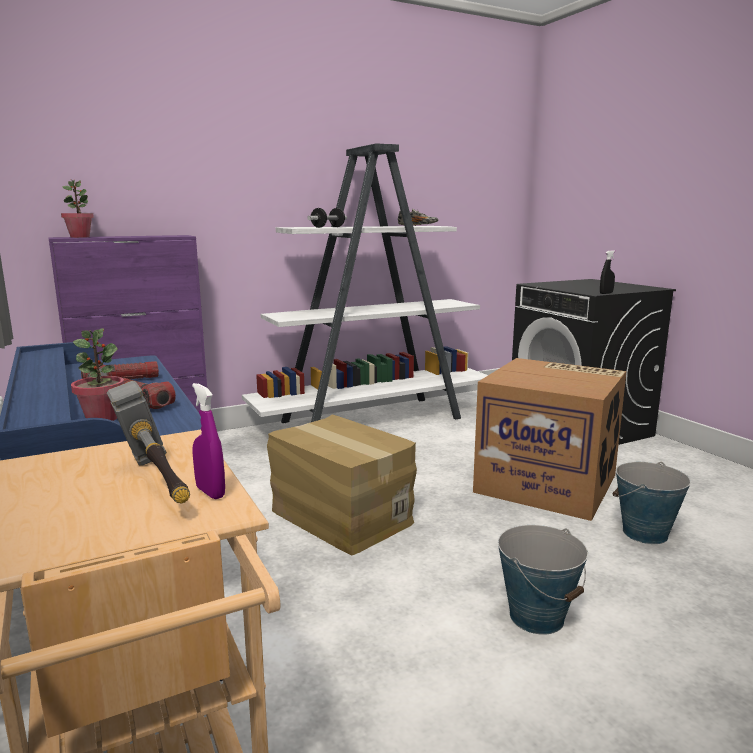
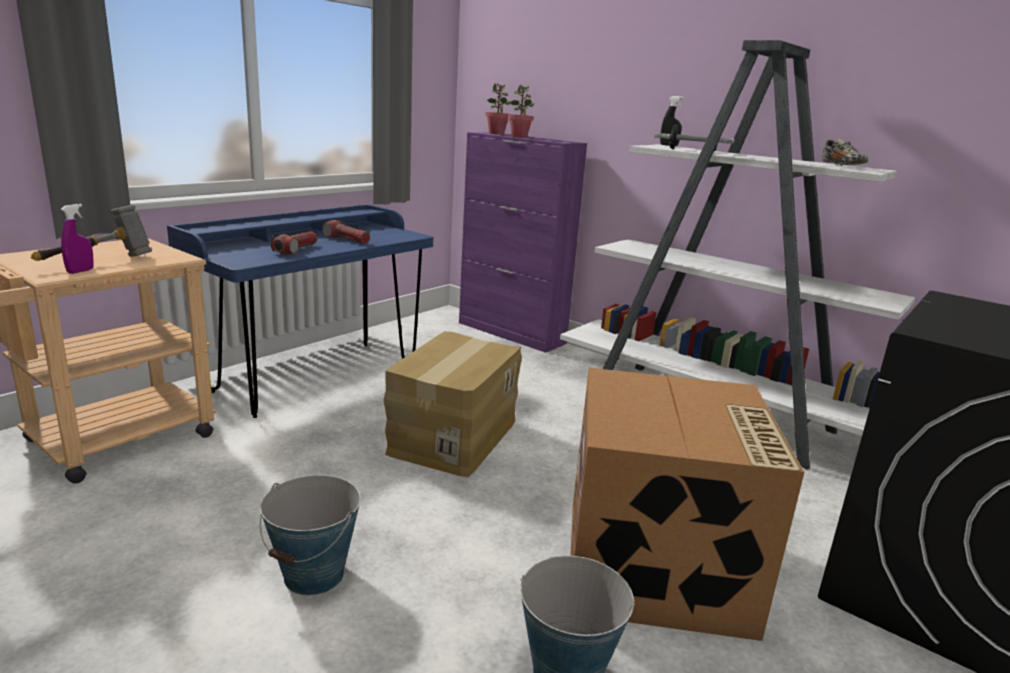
camera: 65 degrees right, 5 degrees up
(102, 419) = (257, 247): potted plant -> potted plant (519, 137)
(606, 293) = (941, 339): black spray bottle -> black spray bottle (668, 145)

